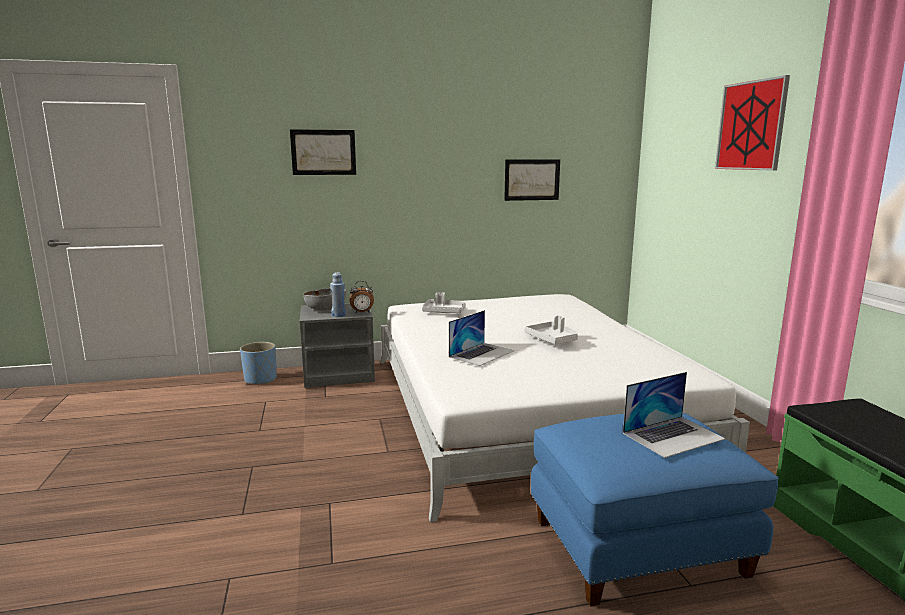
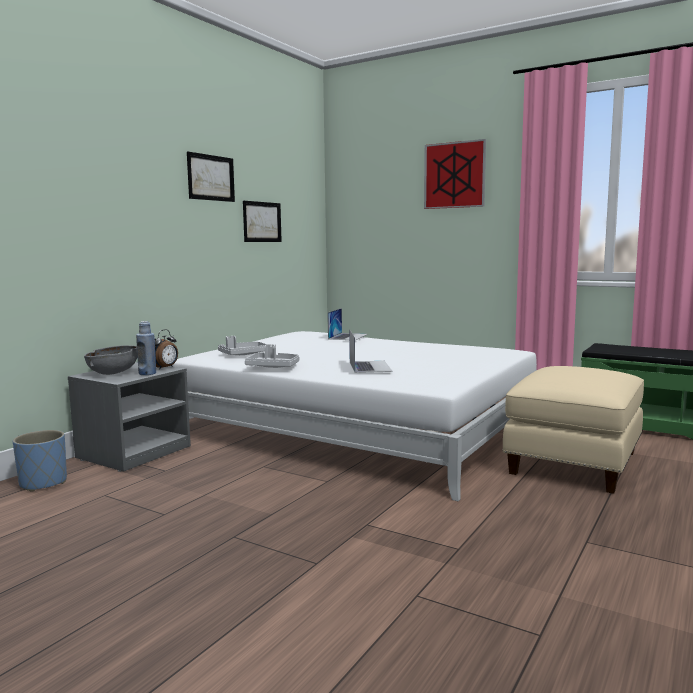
camera: 45 degrees left, 5 degrees down
(323, 152) = (82, 179): picture -> picture (211, 178)
(552, 339) = (386, 351): grey tray -> grey tray (273, 367)
(637, 546) = (572, 462): blue ottoman -> beige ottoman
(673, 436) = (591, 369): laptop -> laptop (348, 336)

